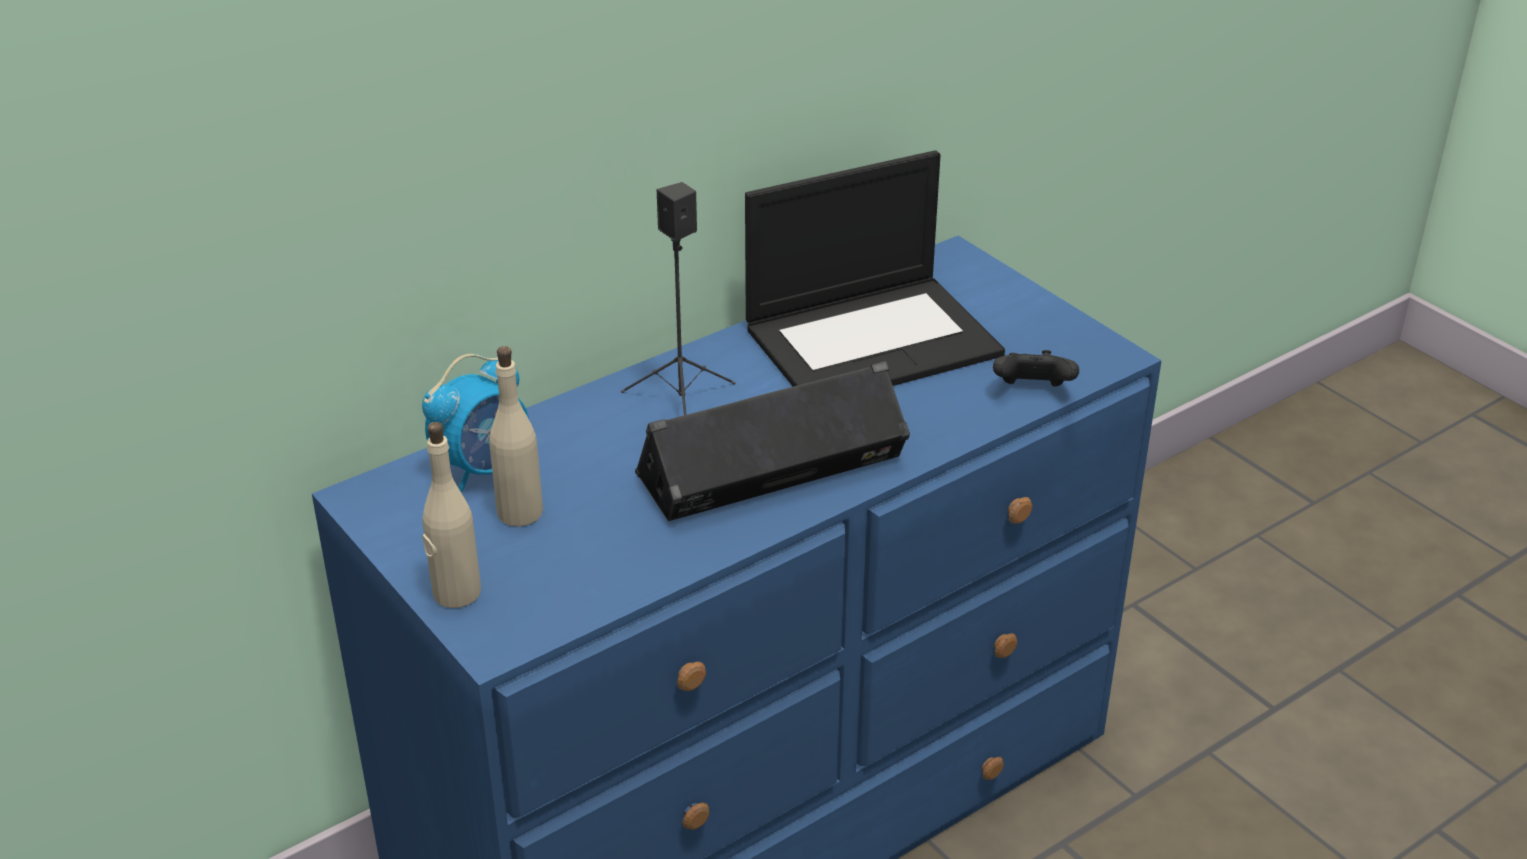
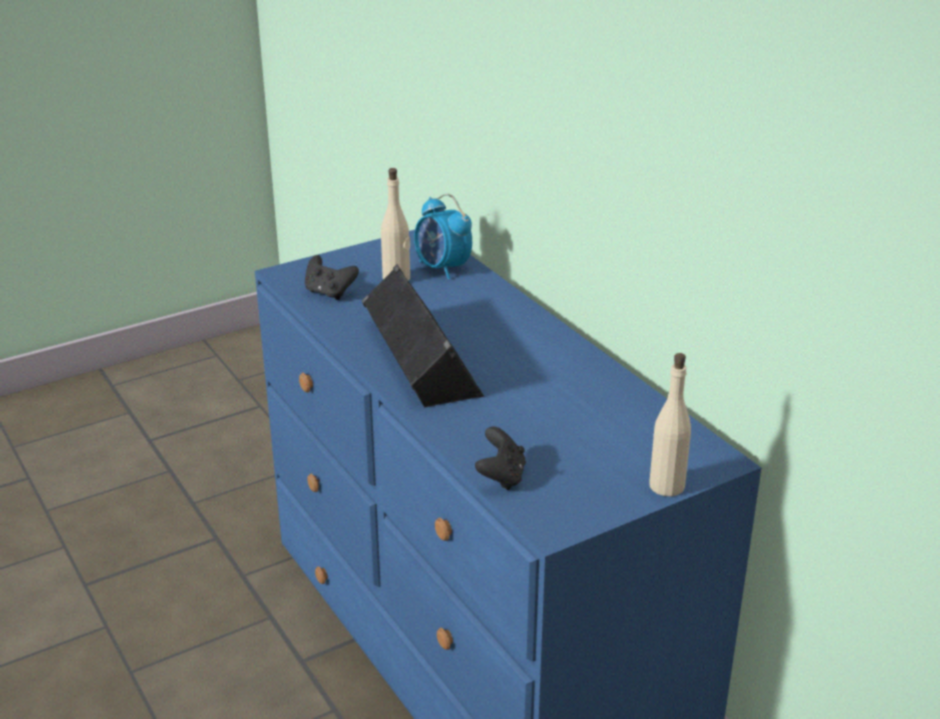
camera: 95 degrees right, 5 degrees down
(456, 593) = (329, 263): beige bottle -> beige bottle (666, 485)
(570, 580) = (329, 293): none -> black game controller
(682, 407) = (498, 330): black speaker -> none
(873, 339) = (582, 409): laptop -> none

